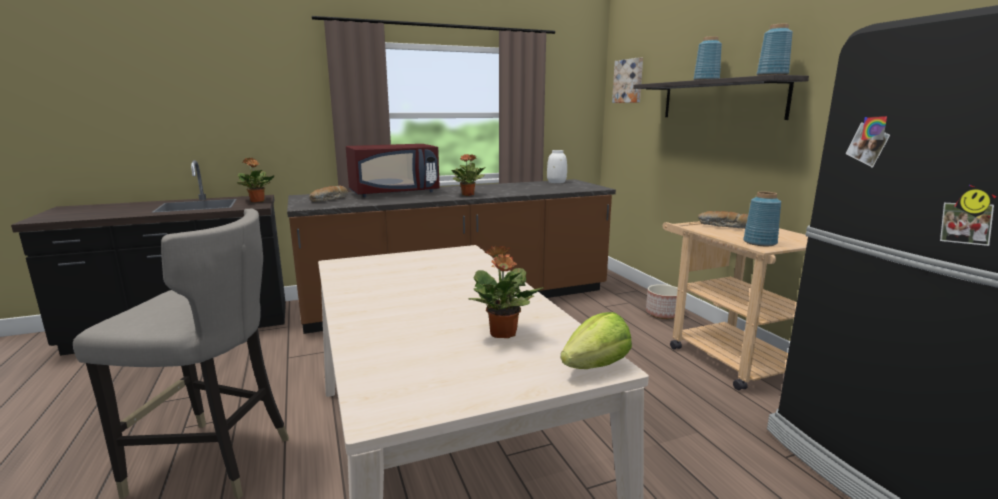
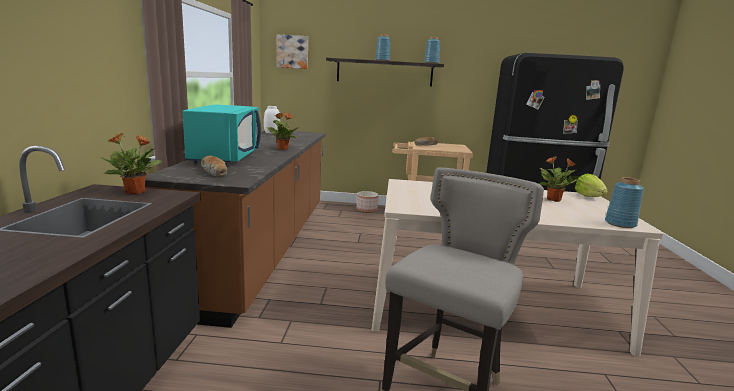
camera: 65 degrees left, 0 degrees up
(394, 193) = (225, 157): red microwave -> turquoise microwave
(760, 243) = (458, 149): blue vase -> blue vase (620, 224)

